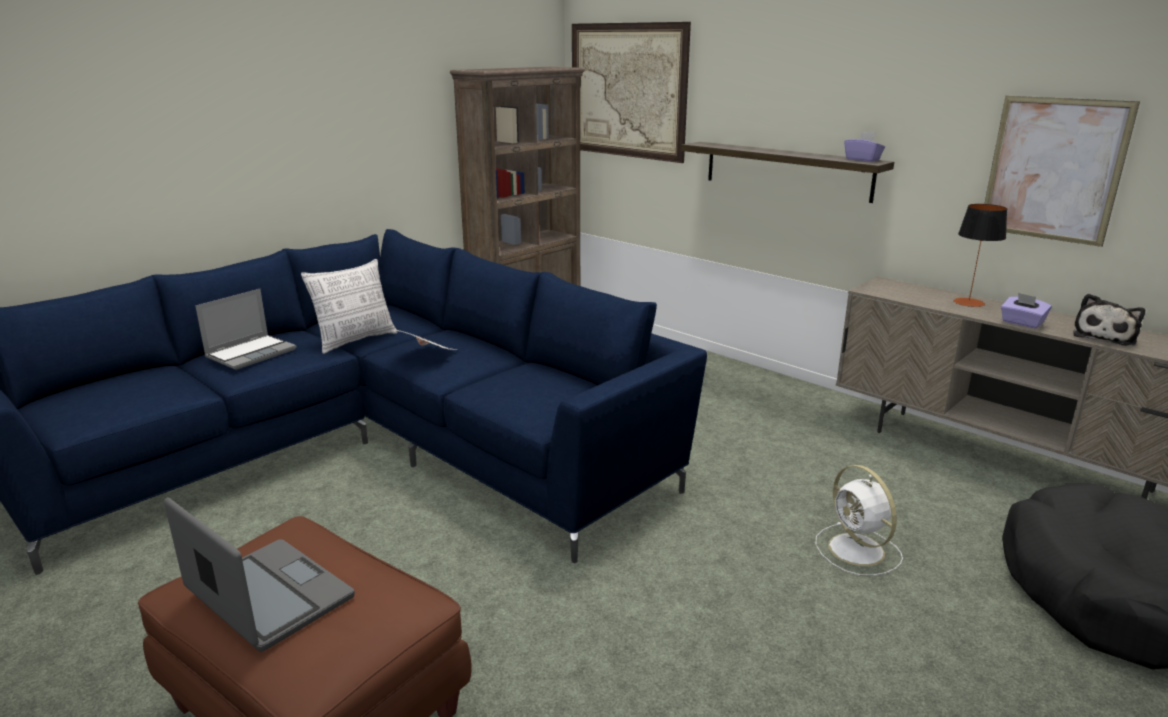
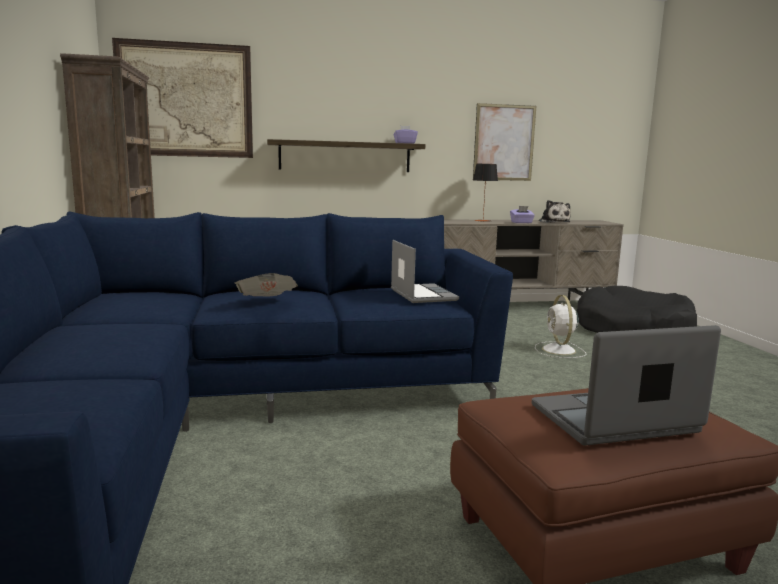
camera: 55 degrees left, 10 degrees down
(251, 353) = (87, 343): laptop -> laptop (421, 295)
(355, 340) = (157, 315): pillow -> none
(858, 551) = (559, 350): white fan -> white fan turned 75 degrees clockwise

